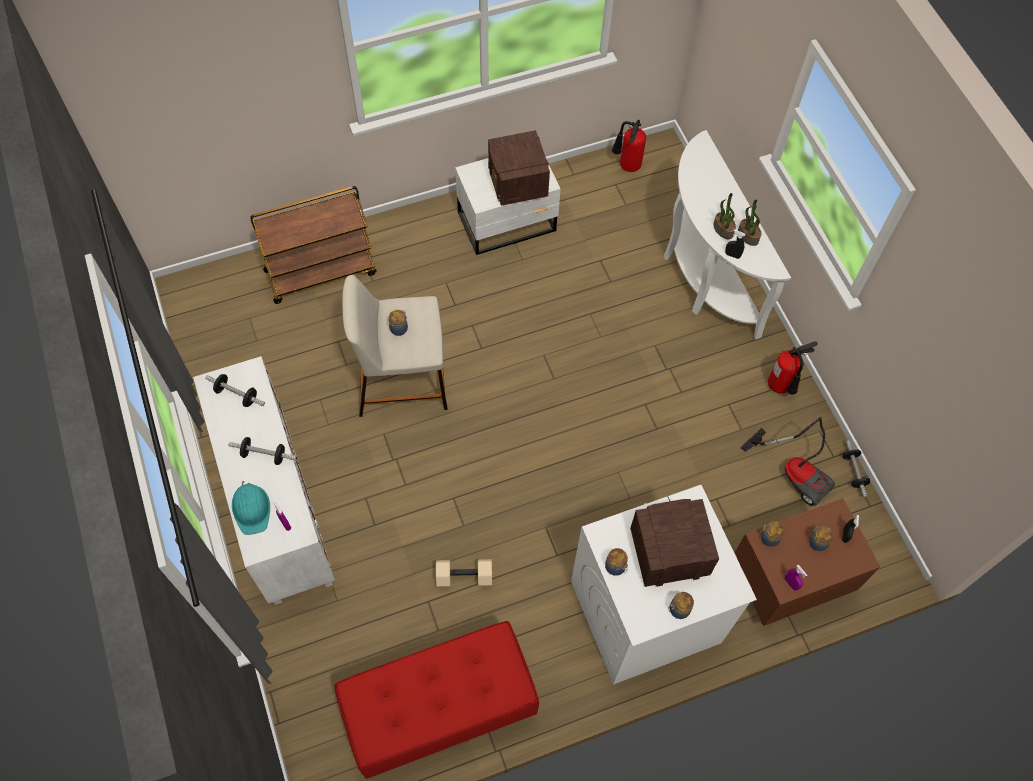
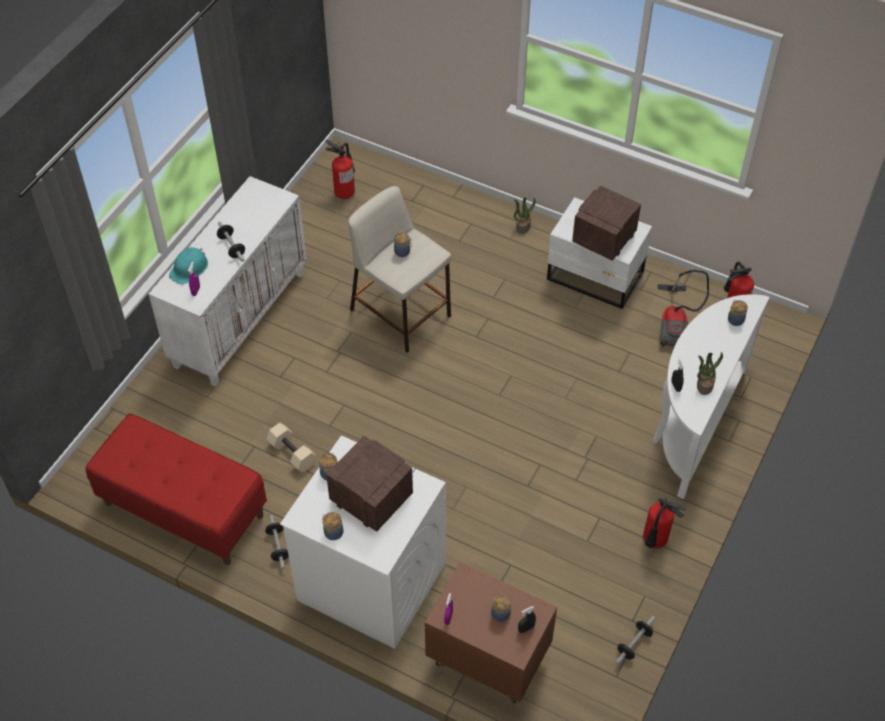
camera: 50 degrees right, 10 degrees down
(226, 319) = (345, 191): none -> fire extinguisher
(237, 395) = (259, 204): dumbbell -> dumbbell (278, 546)
(321, 271) = (435, 209): brown cart -> none
(722, 229) = (691, 365): potted plant -> potted plant (523, 225)
(768, 538) = (471, 578): jar -> jar (735, 319)
(795, 472) = (589, 603): vacuum cleaner -> vacuum cleaner (676, 323)

